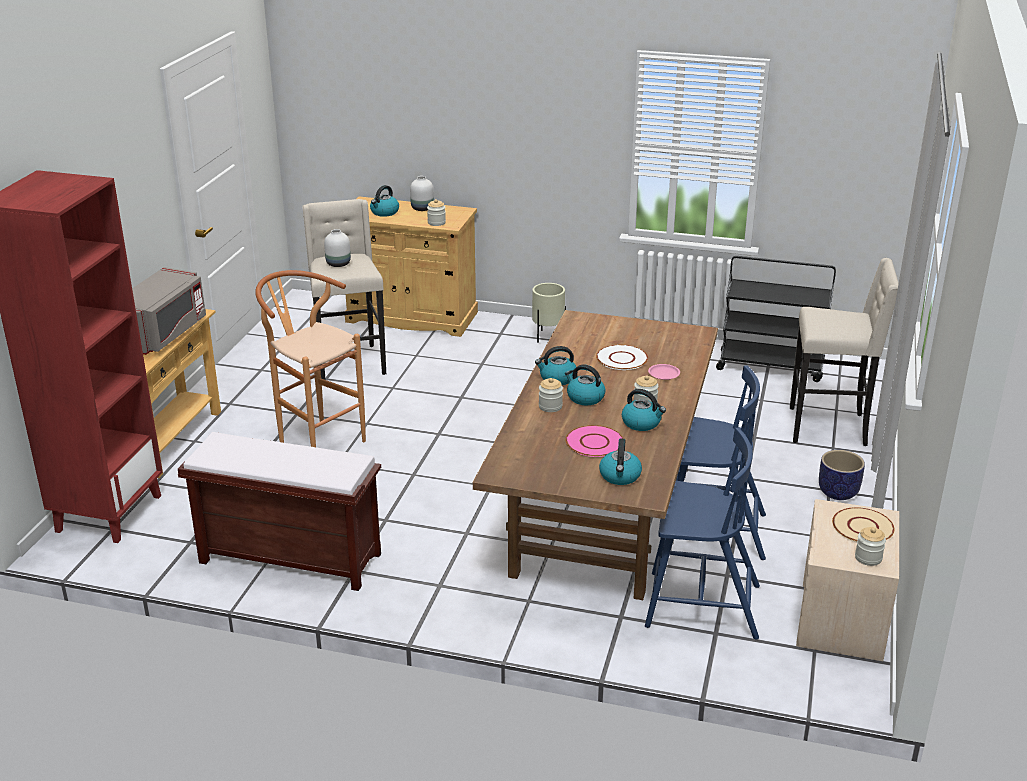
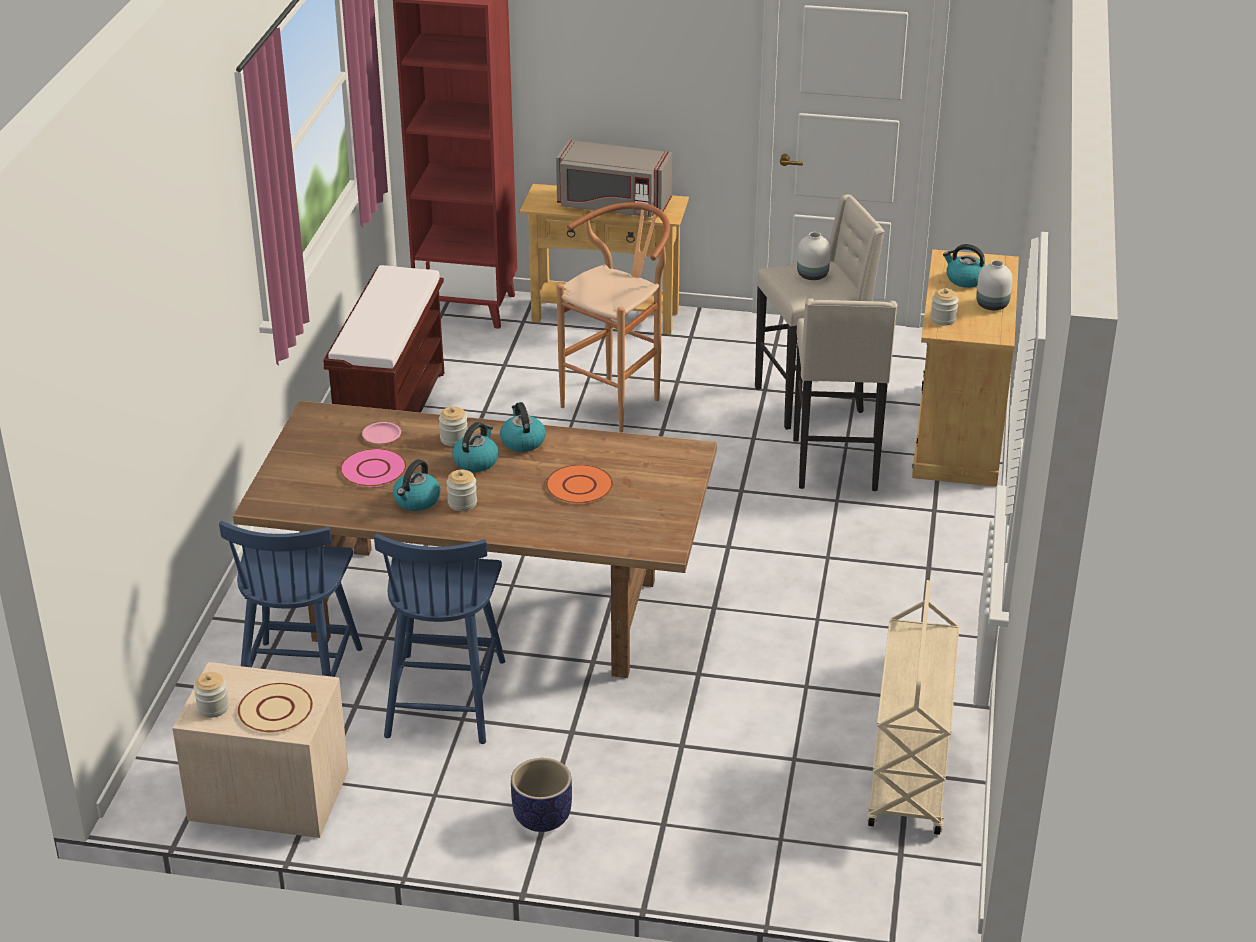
camera: 85 degrees right, 5 degrees up
(548, 337) = (935, 552): beige planter -> none
(620, 476) = (302, 487): kettle -> none
(621, 358) = (579, 486): white plate -> orange plate
(663, 374) = (540, 517): pink plate -> pink plate (382, 435)
(771, 366) = (910, 776): black cart -> beige cart
(829, 427) = (722, 826): beige stool -> beige stool (837, 466)

